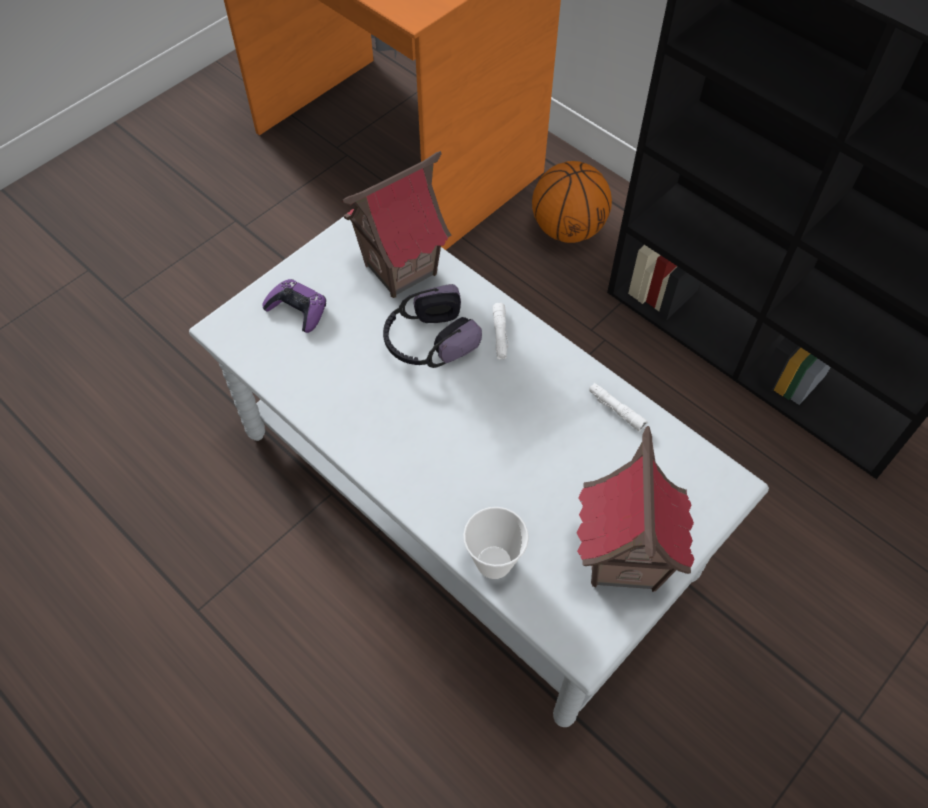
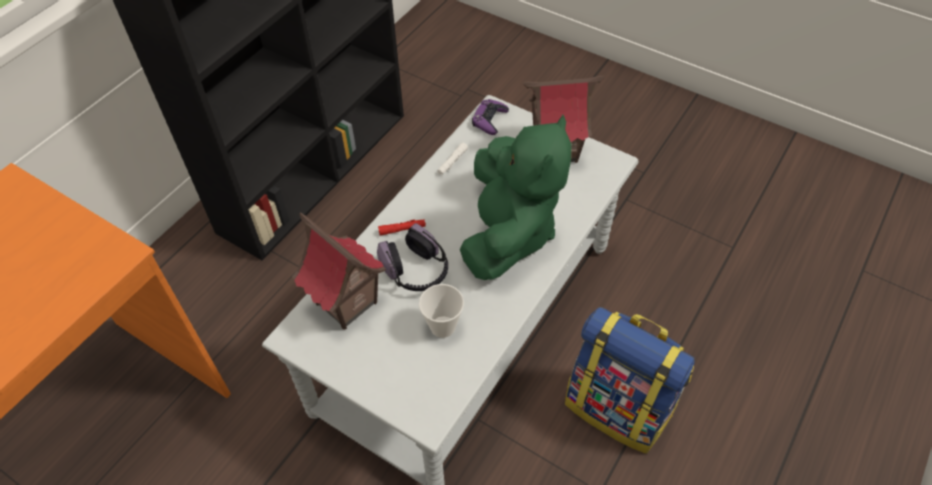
camera: 100 degrees left, 5 degrees down
(296, 668) = (618, 407): none -> backpack
(297, 309) = (399, 368): purple game controller -> purple game controller (489, 120)
(466, 456) = (508, 233): none -> green plush toy
(494, 562) = (578, 208): cup -> cup (443, 326)
(500, 335) = (402, 229): white flashlight -> red flashlight
(567, 230) = (193, 294): basketball -> none

